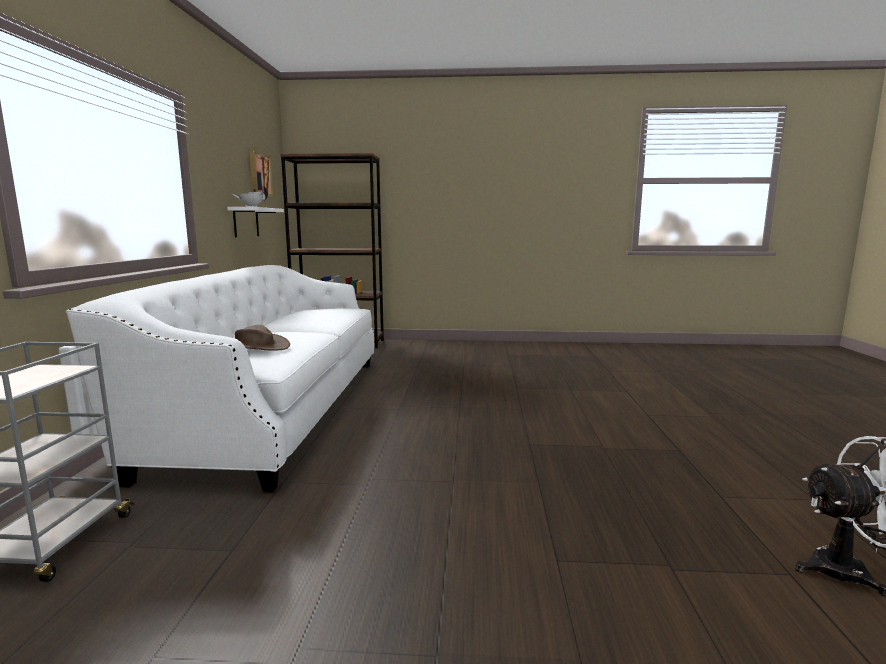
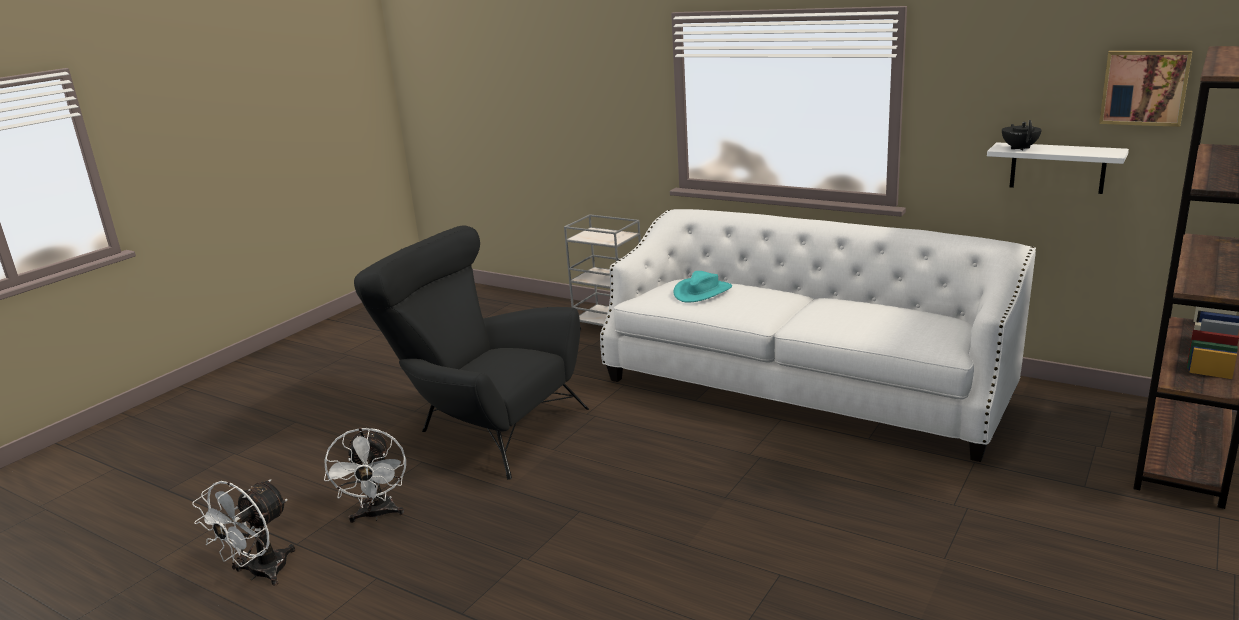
camera: 120 degrees right, 10 degrees up
(251, 206) = (1019, 148): white teapot -> black teapot
(255, 347) = (702, 292): brown hat -> turquoise hat
(440, 543) = (485, 427): none -> black armchair
(672, 540) = (377, 515): none -> white fan

